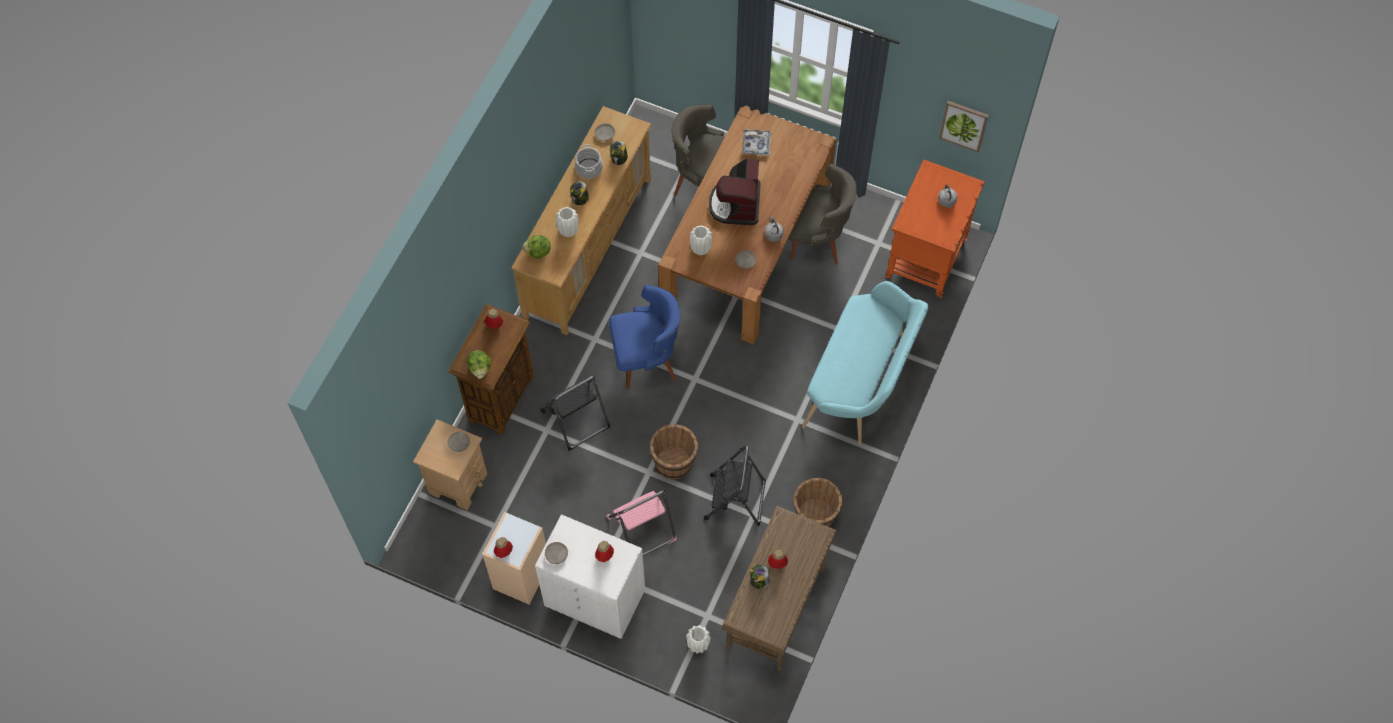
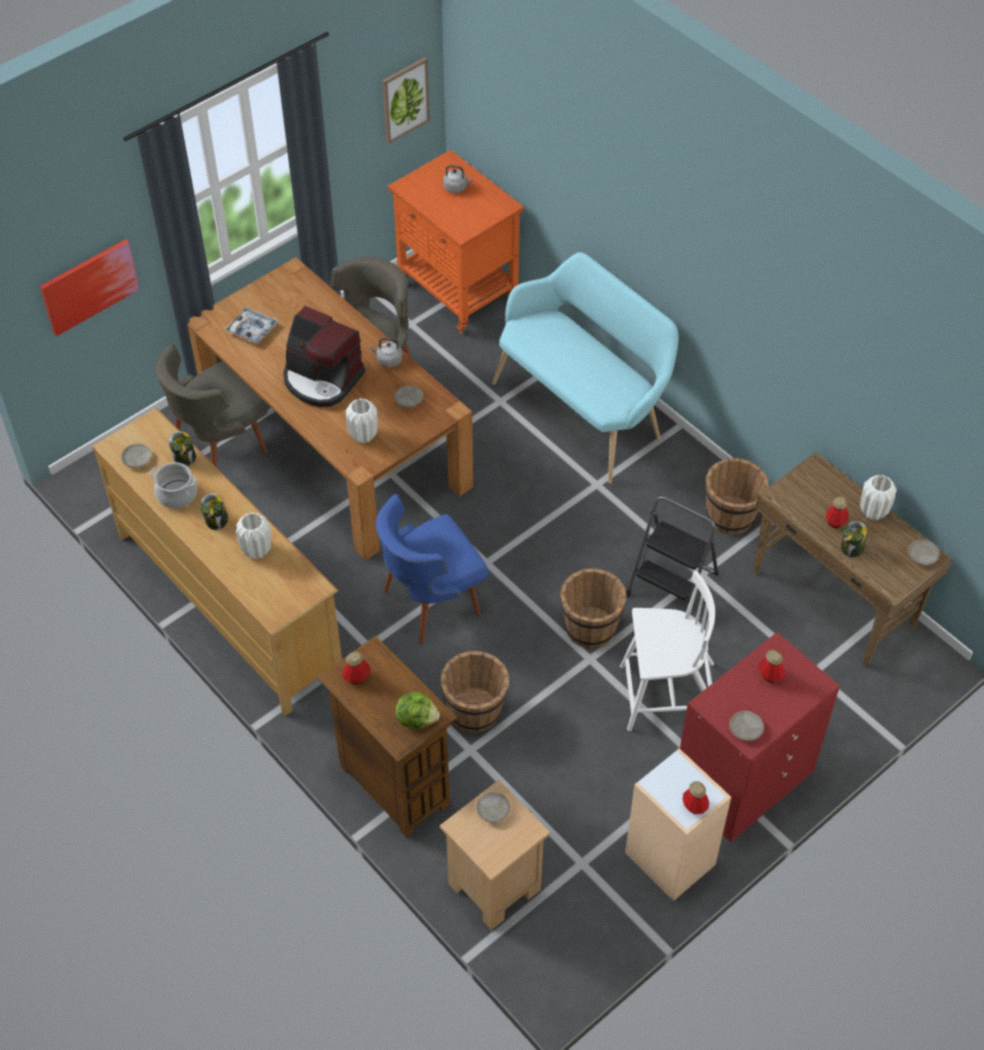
camera: 65 degrees left, 10 degrees down
(538, 252) = (268, 595): lettuce -> none
(576, 421) = (475, 710): black step ladder -> brown bucket
(594, 600) = (741, 786): white cabinet -> red cabinet
(642, 530) = (668, 696): pink step ladder -> white chair
(646, 361) = (432, 603): blue chair -> blue chair turned 135 degrees counterclockwise
(691, 35) = (89, 286): none -> picture
(698, 645) = (849, 695): white vase -> white vase (873, 512)
(775, 629) = (922, 556): none -> beige plate

